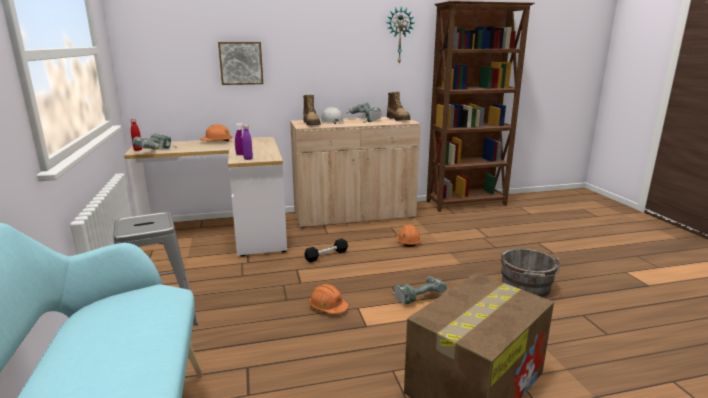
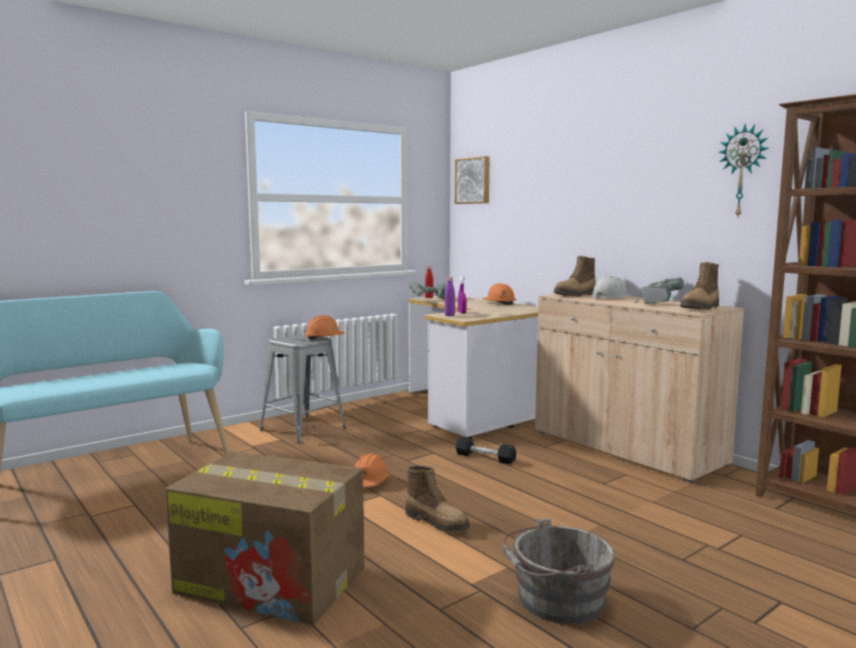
camera: 65 degrees right, 10 degrees down
(241, 63) = (541, 215): picture -> picture (473, 180)
(408, 241) = (595, 492): orange hard hat -> orange hard hat (323, 338)
(418, 297) = (437, 522): power drill -> boot

